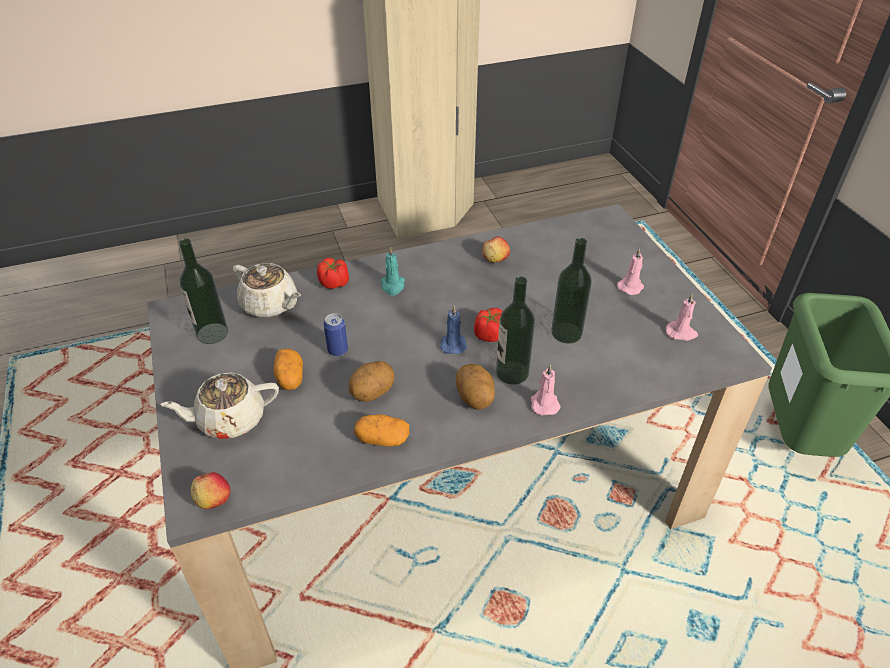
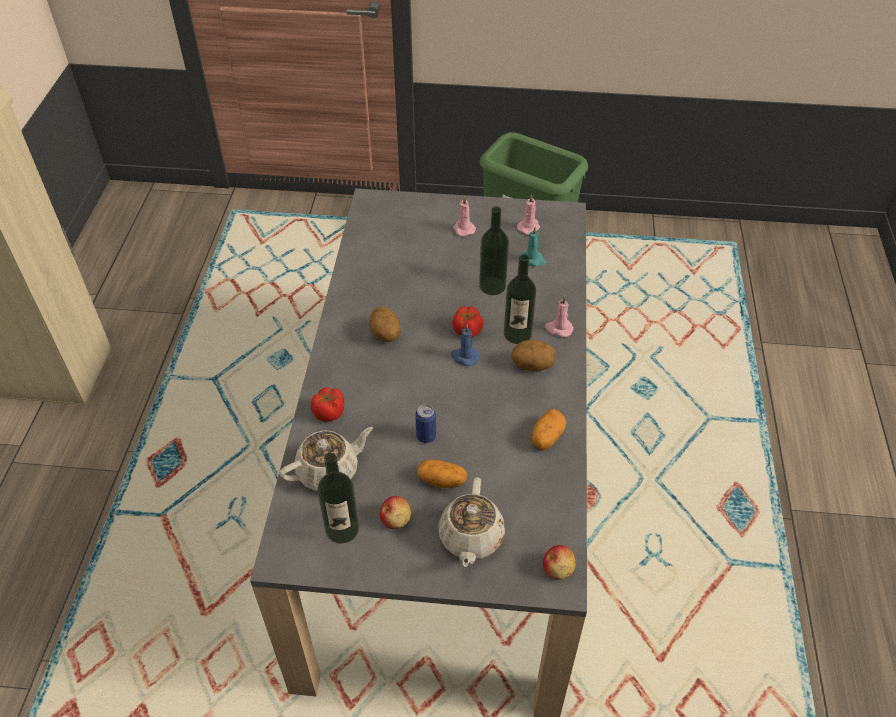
camera: 65 degrees left, 5 degrees up
(372, 393) = (492, 427): potato -> potato (385, 335)
(393, 286) = (363, 371): turquoise candle -> turquoise candle (533, 260)
(495, 259) = (374, 291): apple -> apple (396, 519)

